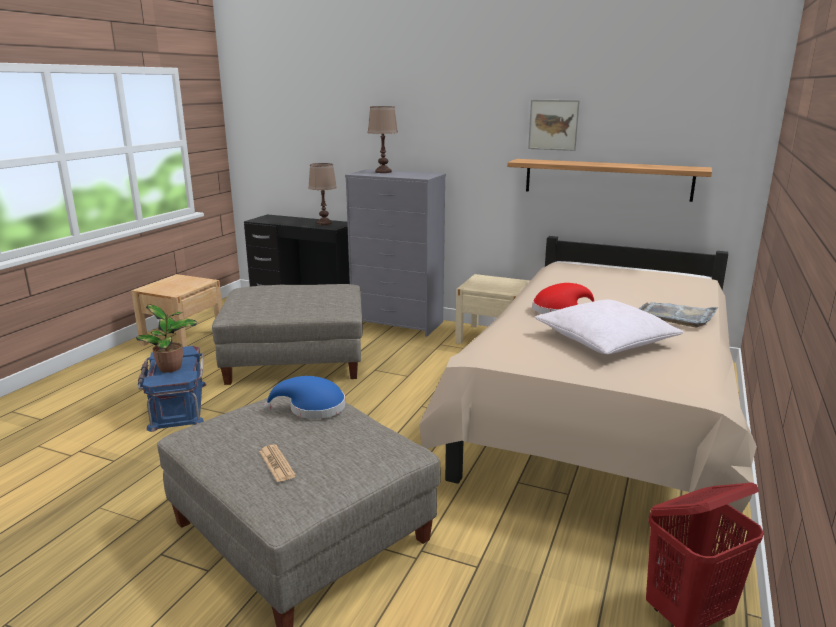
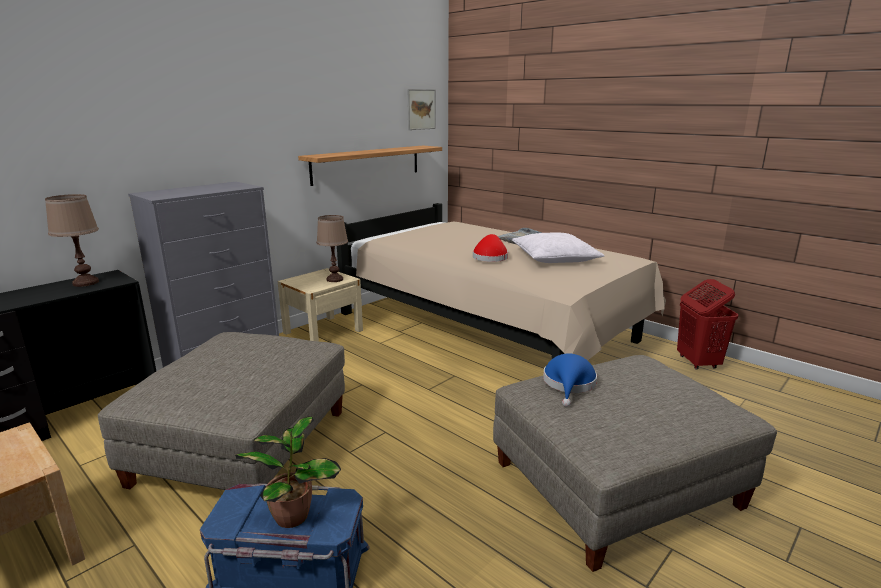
camera: 70 degrees left, 0 degrees up
(277, 464) = (675, 409): newspaper -> none
(383, 172) = (173, 191): brown table lamp -> brown table lamp (335, 279)
(553, 125) = (324, 120): picture -> picture (421, 109)

